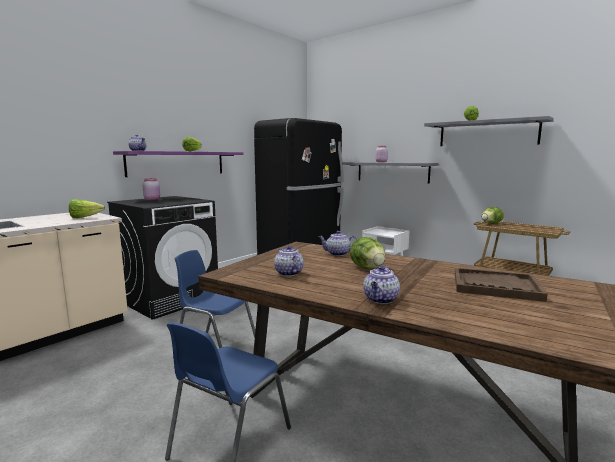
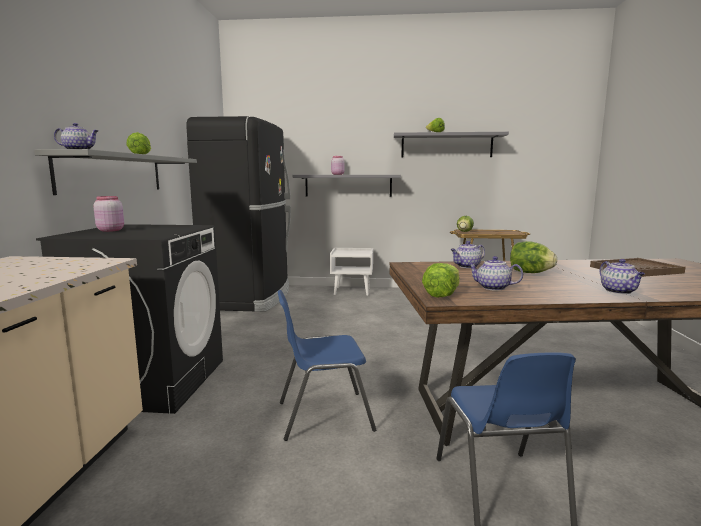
camera: 35 degrees left, 0 degrees up
(85, 217) = (66, 264): lettuce -> lettuce (442, 294)
(177, 163) = (113, 173): purple shelf -> grey shelf

